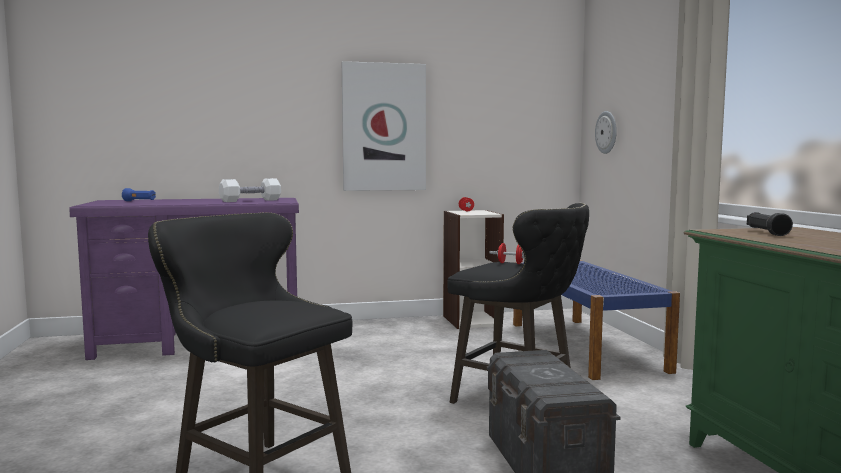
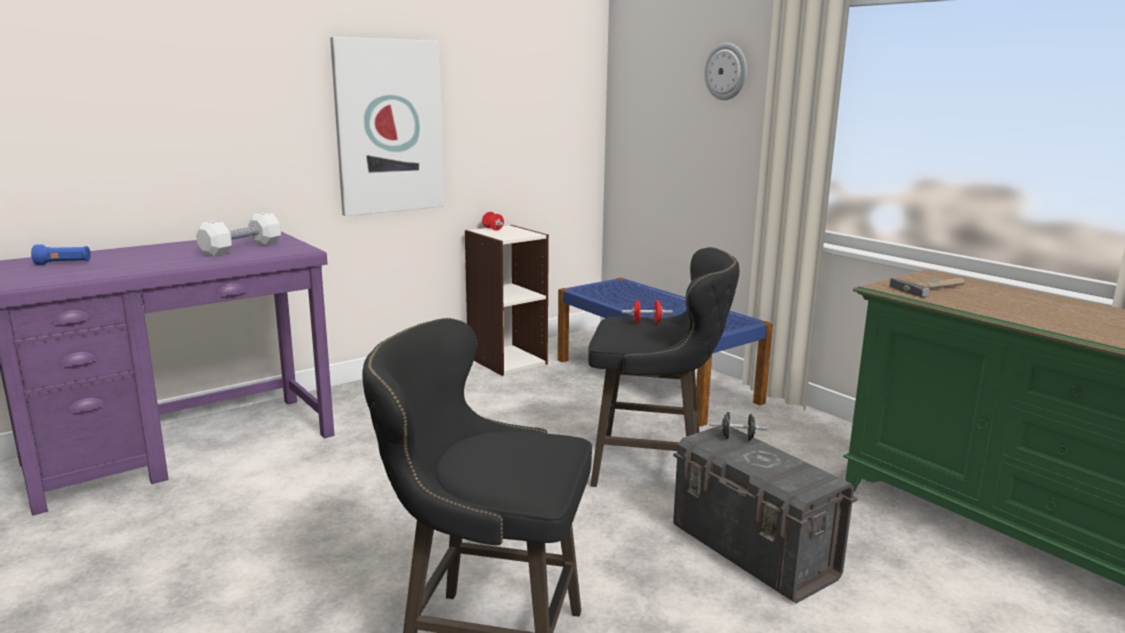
camera: 25 degrees left, 10 degrees up
(544, 358) = (737, 438): none -> black dumbbell
(607, 132) = (649, 130): wall clock -> wall clock (726, 71)
(766, 233) = (931, 288): black flashlight -> hammer

